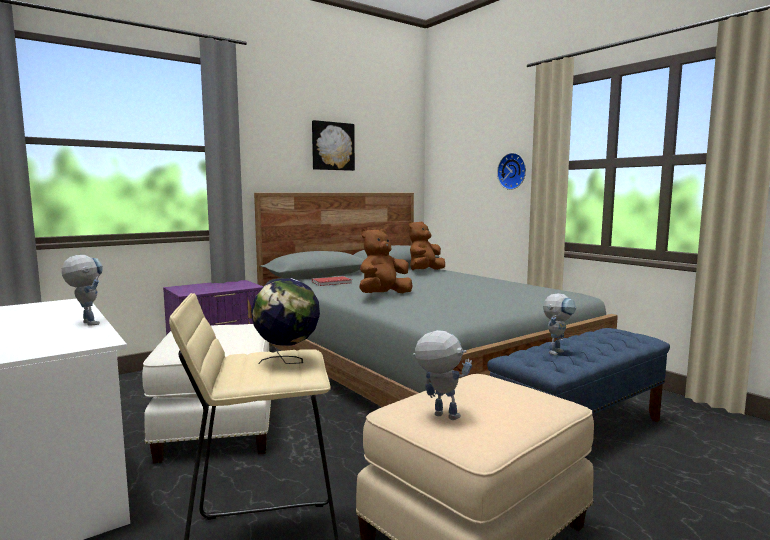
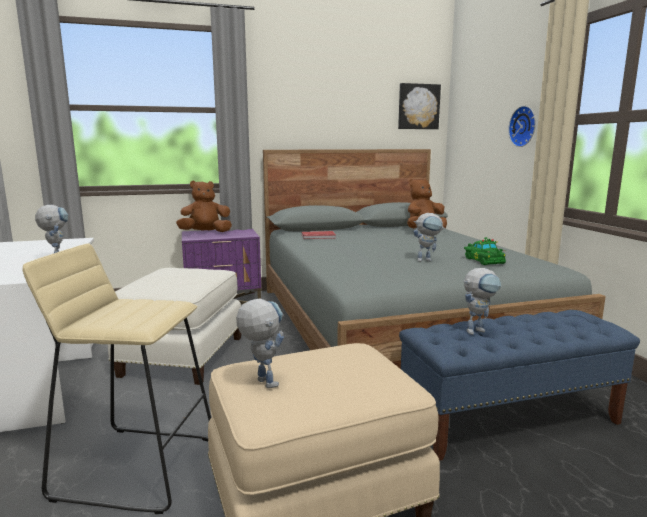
camera: 20 degrees right, 5 degrees up
(287, 362) = (147, 311): globe -> none
(332, 146) = (343, 103): picture -> picture (418, 106)
(383, 295) = (345, 253): brown plush toy -> brown plush toy (205, 233)
(466, 296) = (427, 260): none -> toy robot
(513, 292) = (484, 260): none -> green toy car

